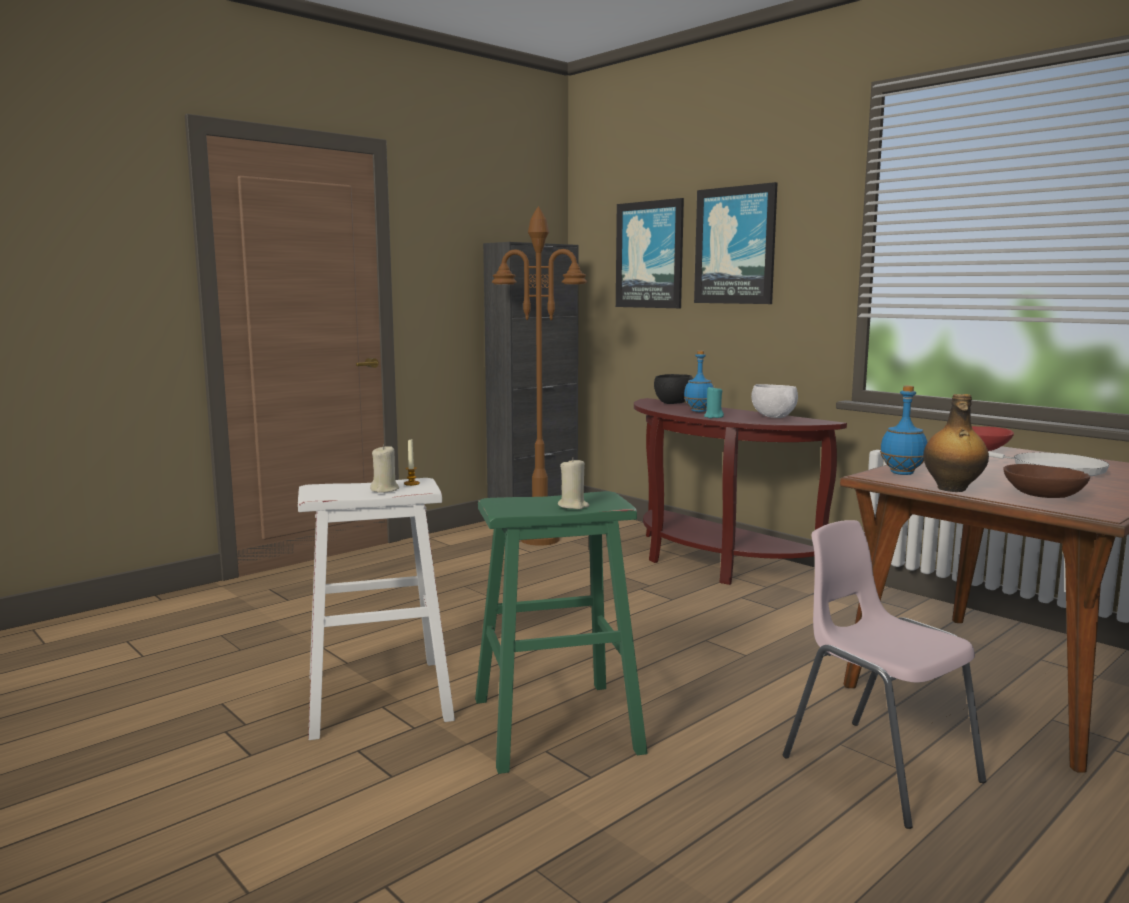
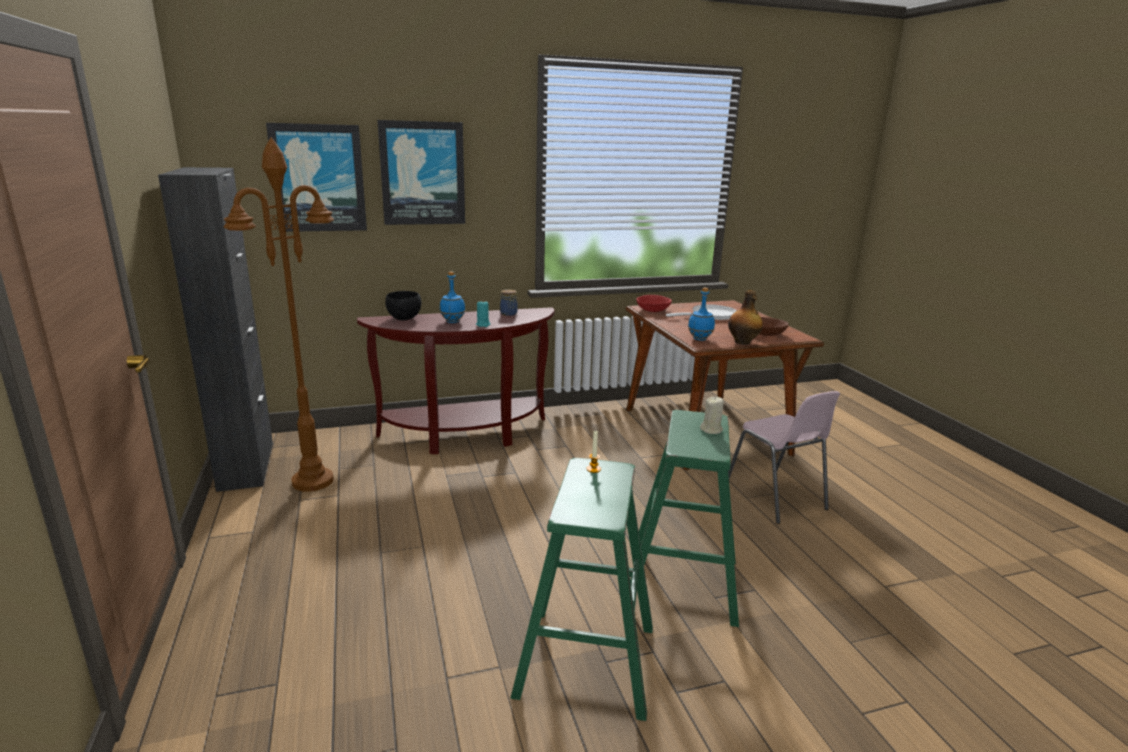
camera: 65 degrees left, 10 degrees up
(378, 696) = (586, 660): white stool -> green stool
(385, 490) = (608, 484): beige candle -> none
(773, 417) = (509, 314): white bowl -> jar
(878, 768) = (775, 498): pink chair -> pink chair turned 105 degrees counterclockwise

